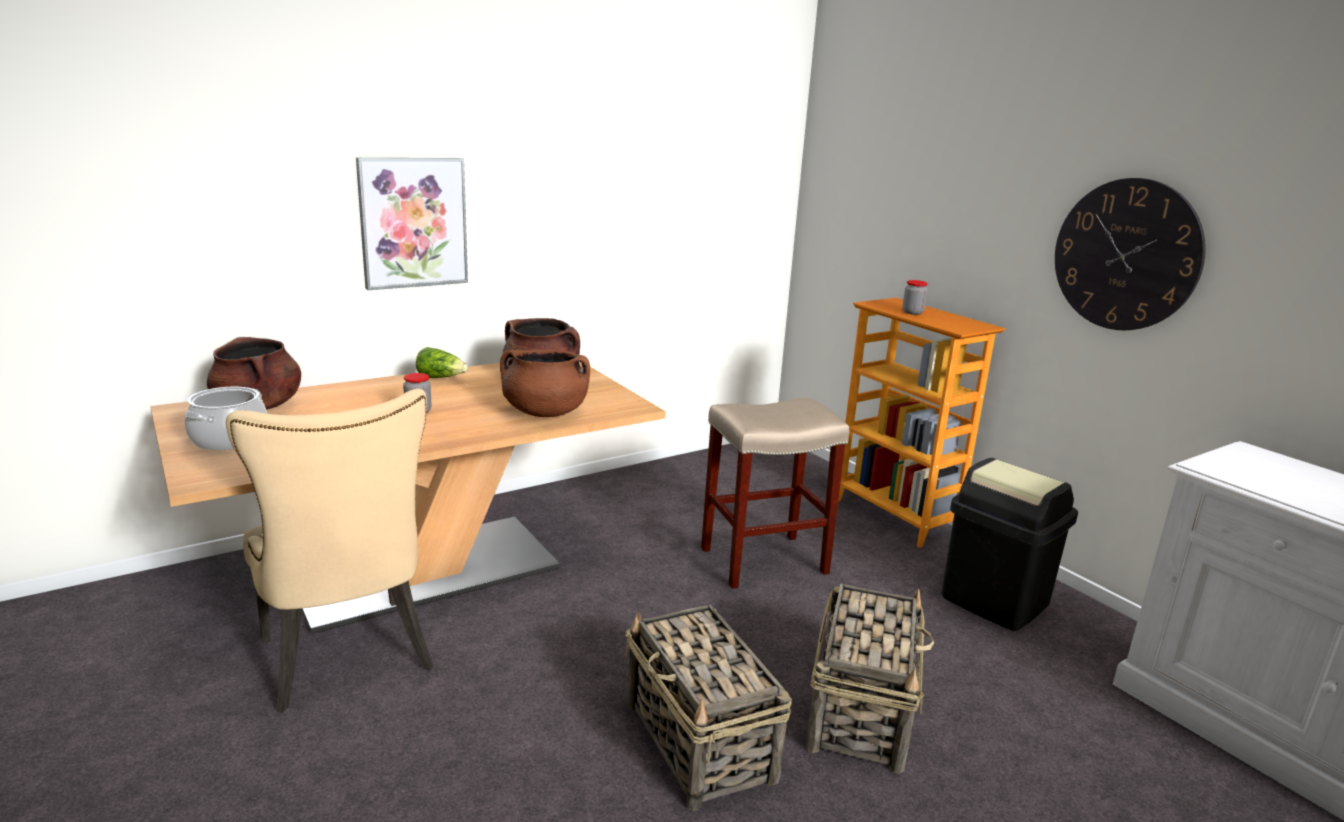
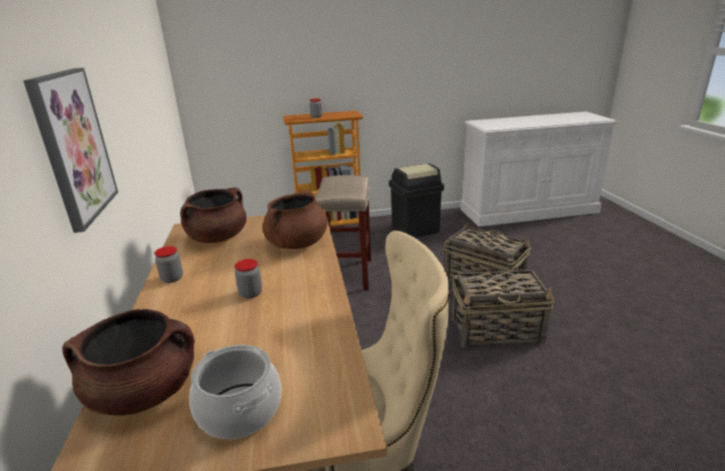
camera: 65 degrees left, 5 degrees up
(441, 378) = (172, 278): lettuce -> jar
(1126, 255) = (404, 59): wall clock -> none

